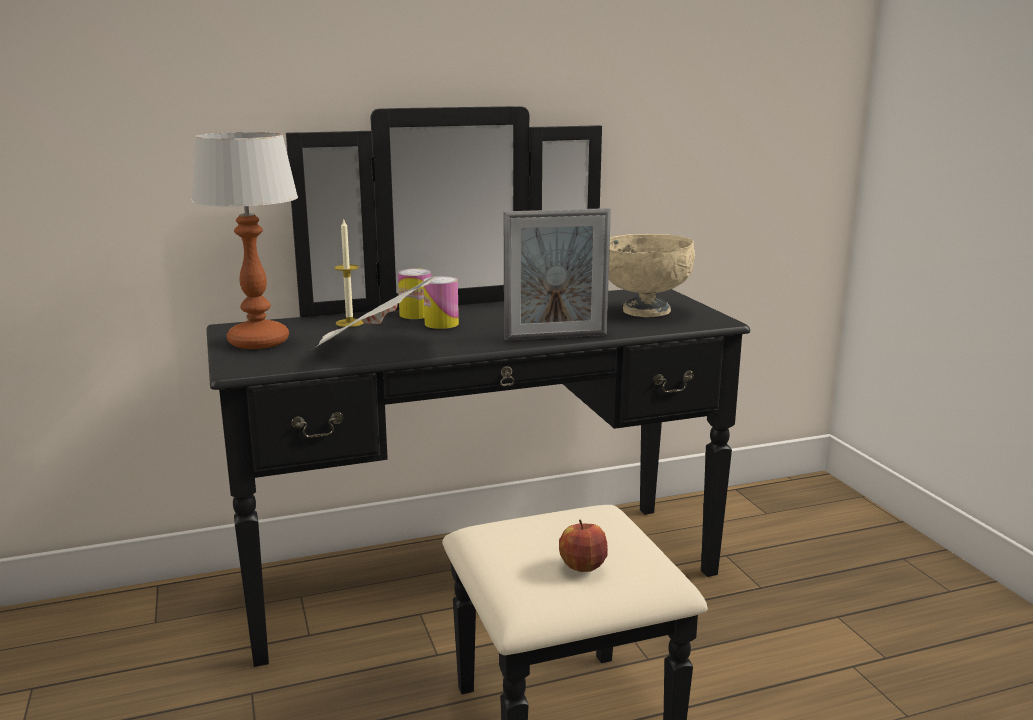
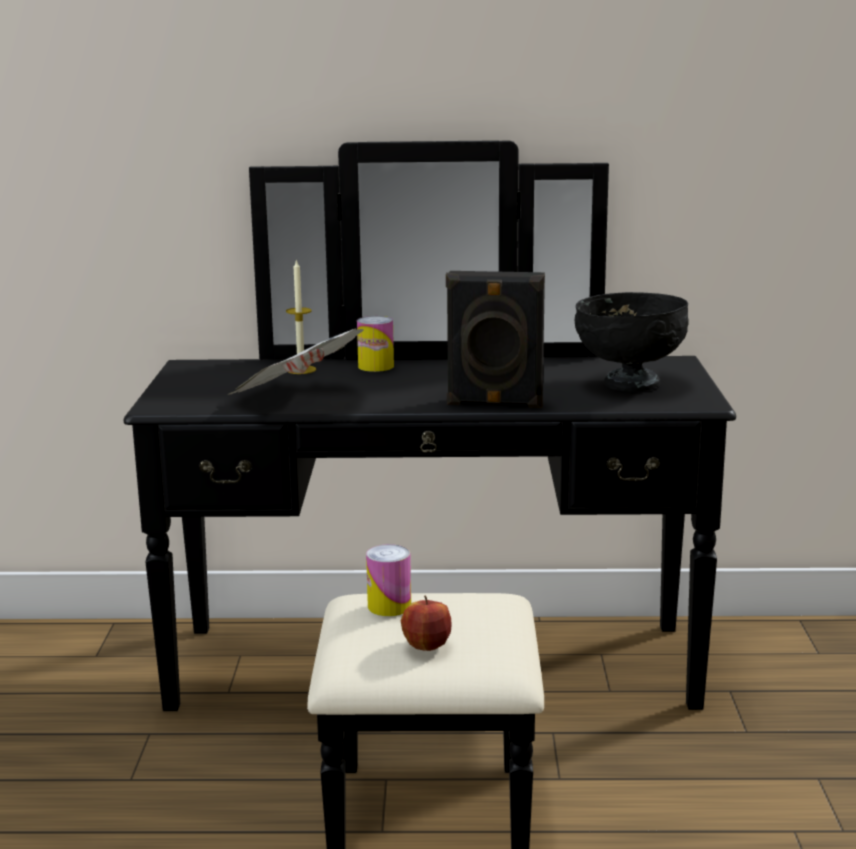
camera: 20 degrees right, 0 degrees up
(259, 341) = (198, 381): table lamp -> none
(441, 324) = (391, 379): can -> can (389, 606)
(555, 337) = (494, 404): picture frame -> black speaker
(644, 311) = (630, 384): beige bowl -> black bowl

